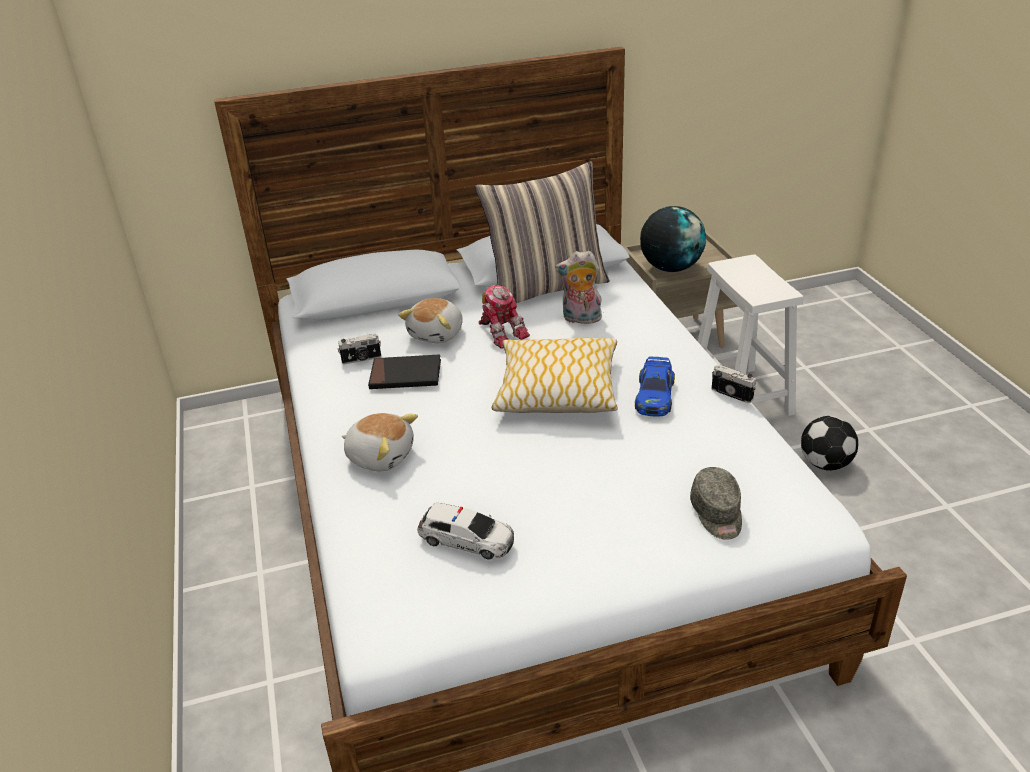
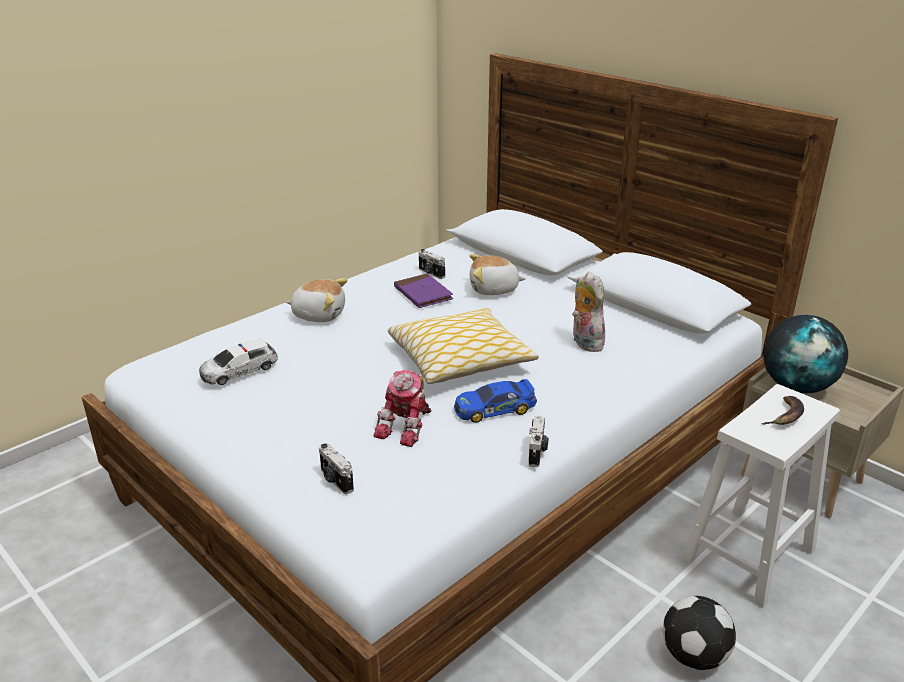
camera: 60 degrees right, 5 degrees down
(380, 455) = (319, 314): plush toy -> plush toy turned 75 degrees counterclockwise
(405, 376) = (423, 294): black book -> purple book
(467, 539) = (239, 370): toy car -> toy car turned 60 degrees clockwise
(501, 332) = (524, 313): toy robot -> toy robot (407, 426)
(547, 286) = (621, 313): pillow -> none
(717, 514) = (335, 480): grey cap -> camera
(751, 275) = (785, 416): none -> banana

